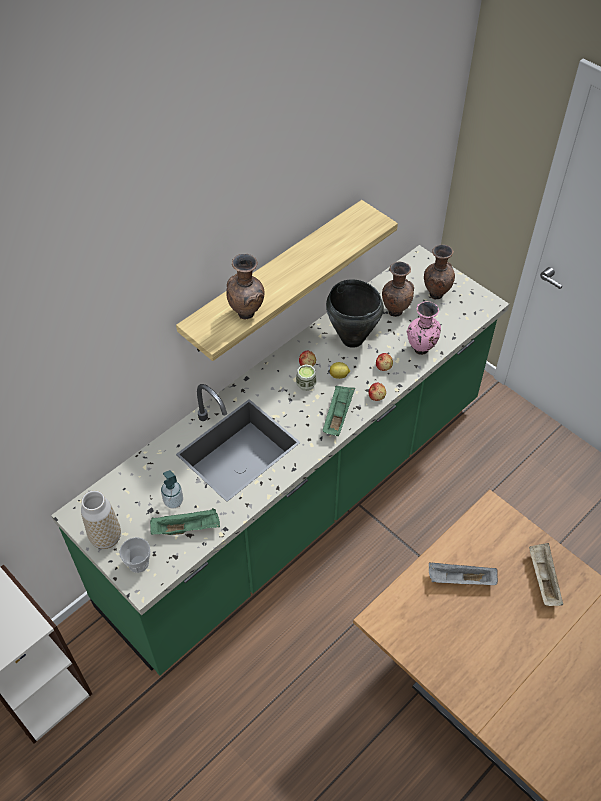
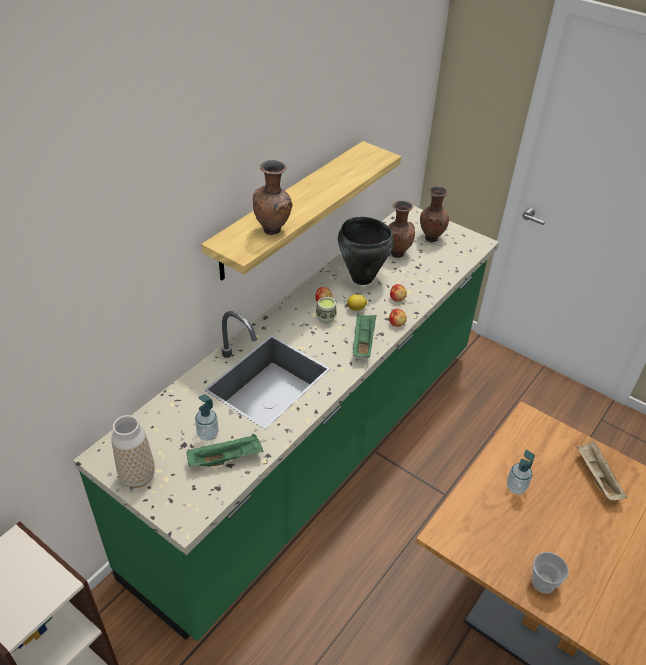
camera: 10 degrees left, 10 degrees down
(138, 563) = (177, 499): cup -> cup (543, 582)
(421, 350) = (429, 283): pink vase -> none
(460, 580) = (516, 487): grey tray -> soap dispenser

